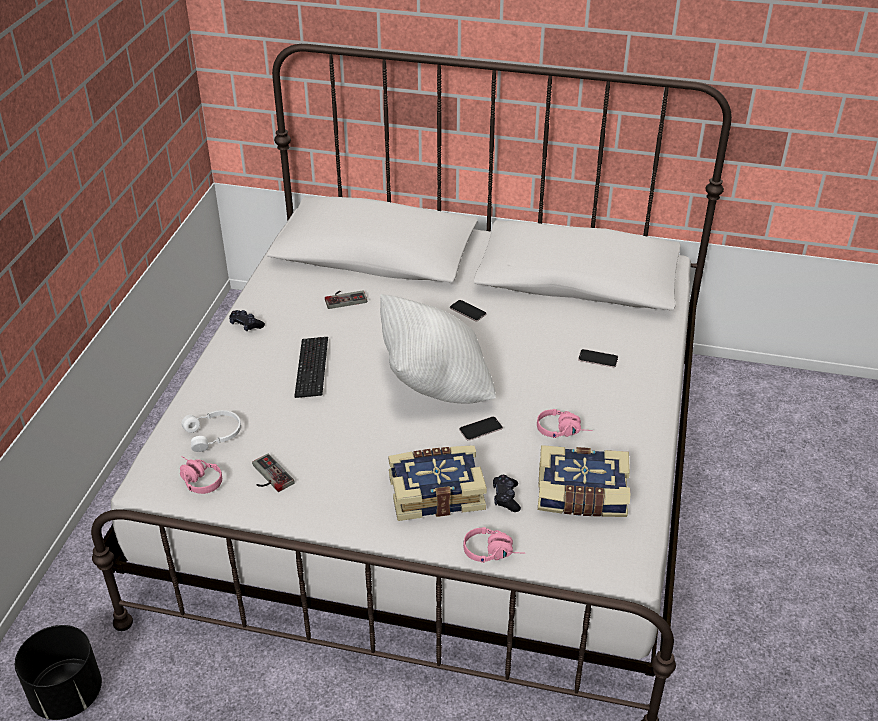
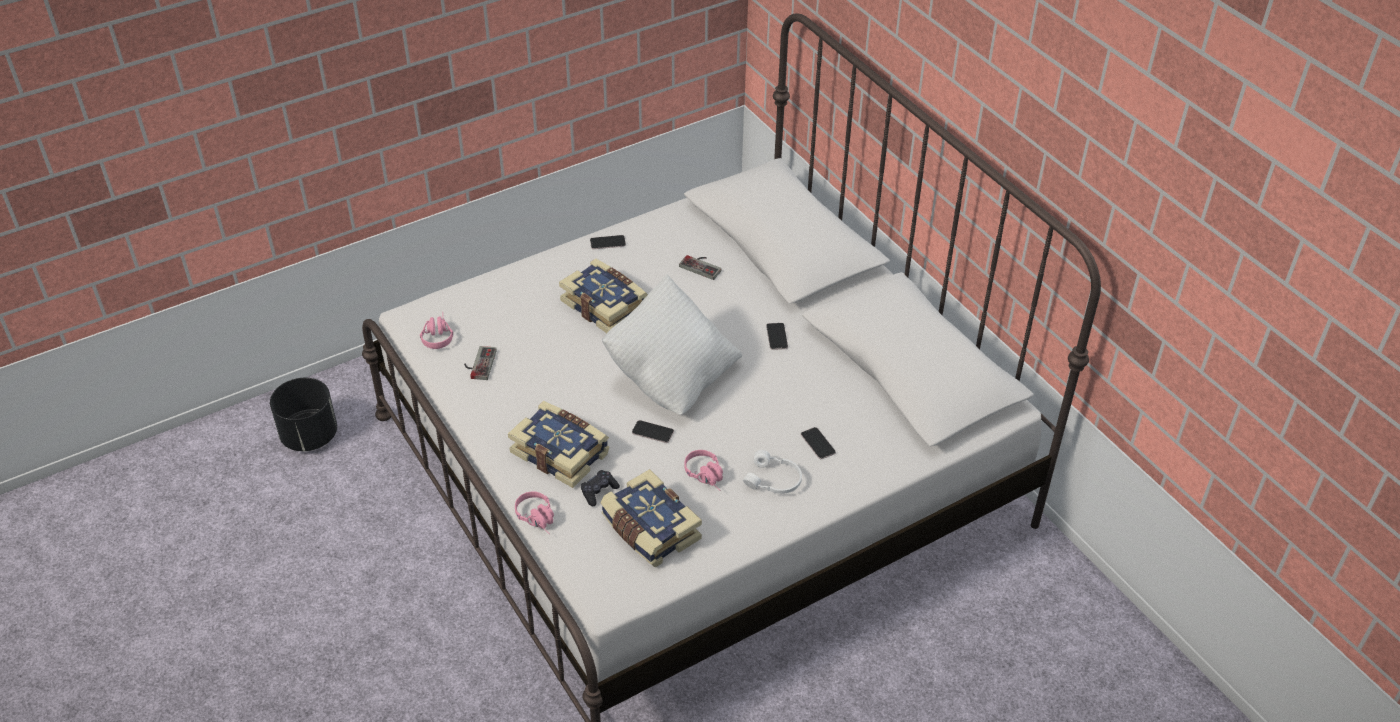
camera: 45 degrees right, 5 degrees up
(214, 435) = (485, 311): white headphones -> white headphones (774, 480)
(246, 325) = (607, 243): black game controller -> phone
(312, 368) = (606, 306): keyboard -> book

